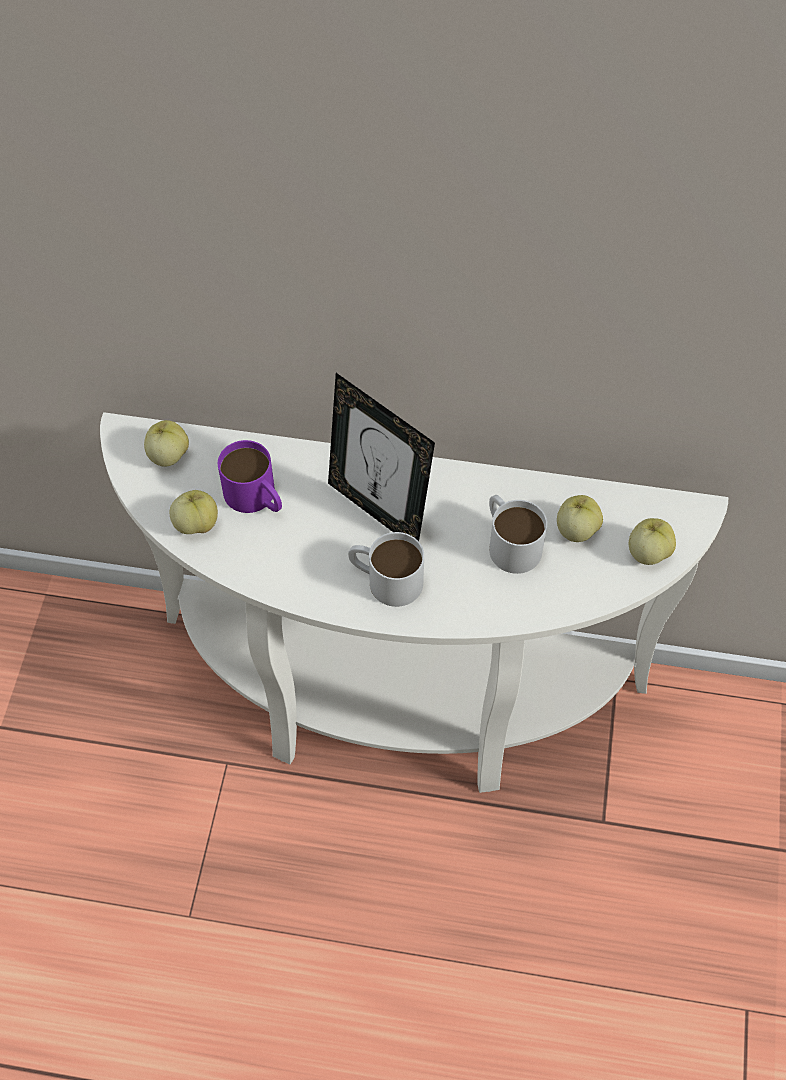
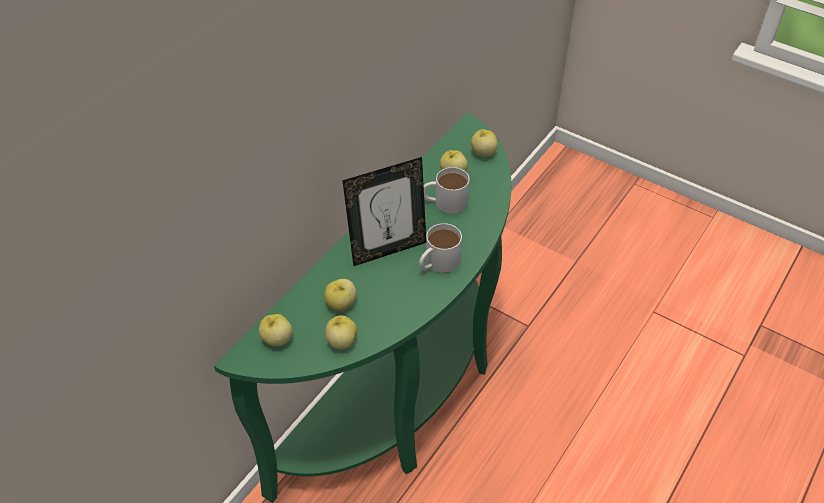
camera: 65 degrees left, 10 degrees down
(256, 498) = (341, 304): purple mug -> apple
(395, 702) = (404, 394): white console table -> green console table

